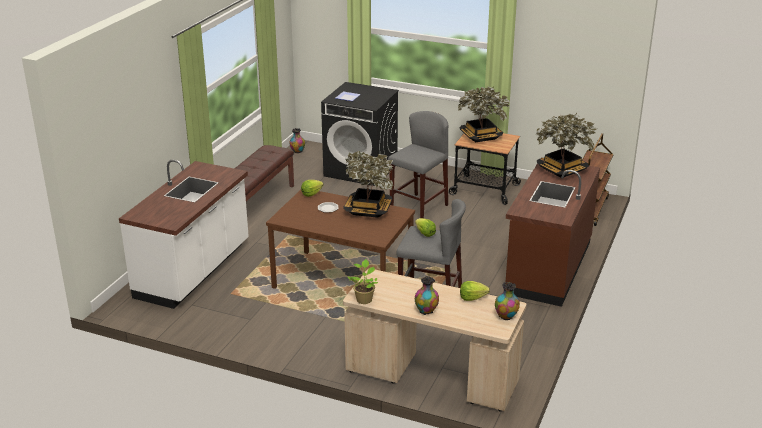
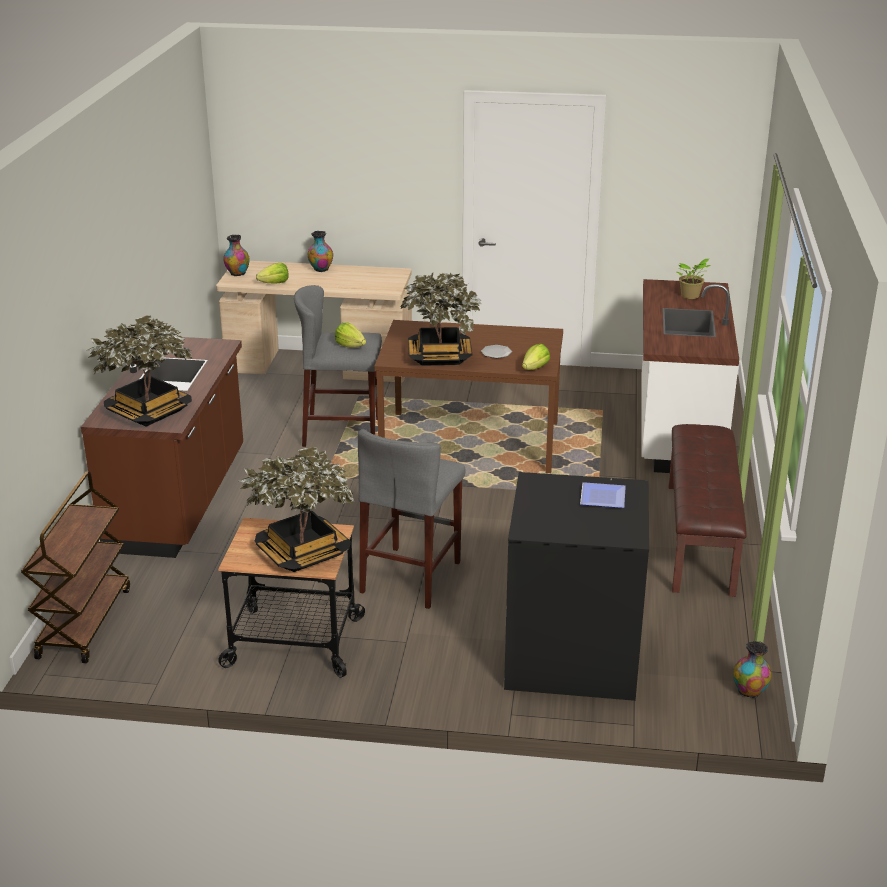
camera: 165 degrees right, 0 degrees up
(364, 299) = (389, 271): potted plant -> potted plant (690, 296)

